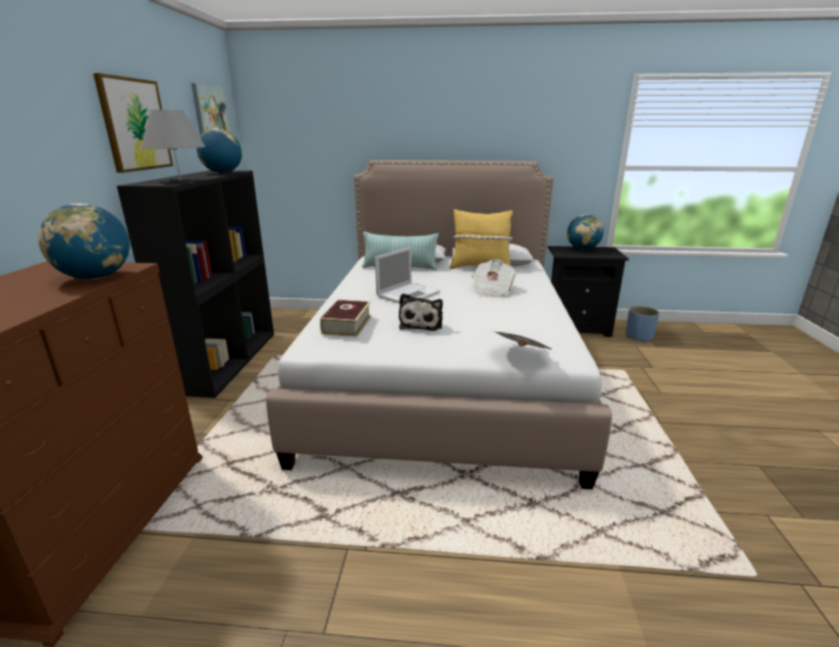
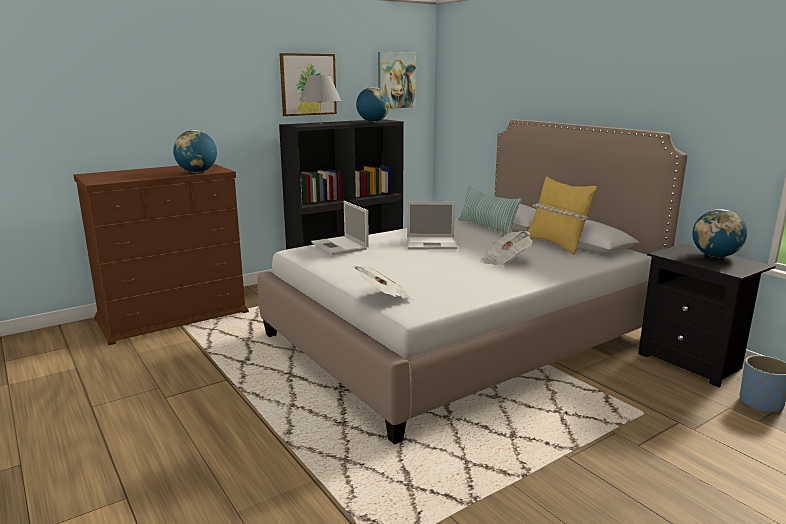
camera: 50 degrees right, 5 degrees down
(347, 325) = (340, 246): book -> laptop
(421, 324) = (384, 261): plush toy -> none

